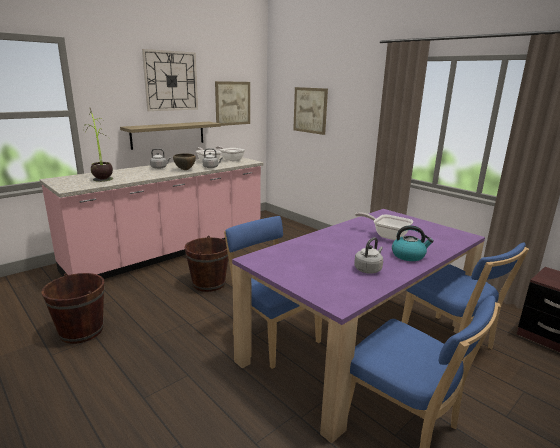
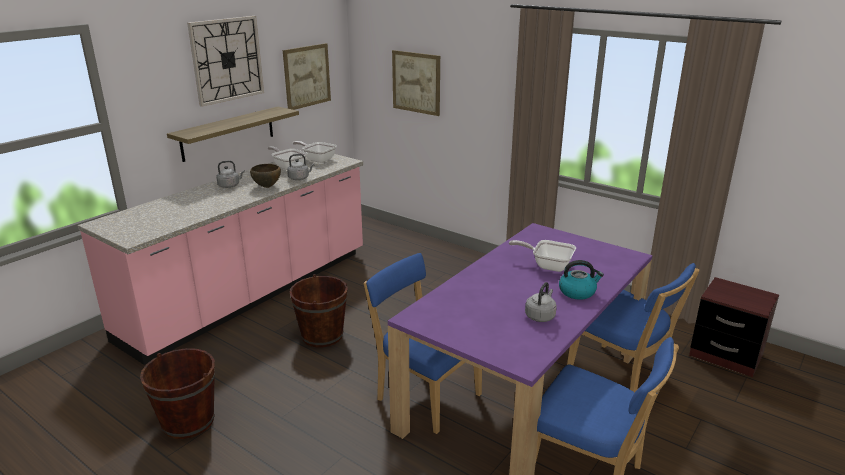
camera: 10 degrees left, 5 degrees up
(102, 176) = (162, 211): potted plant -> none

